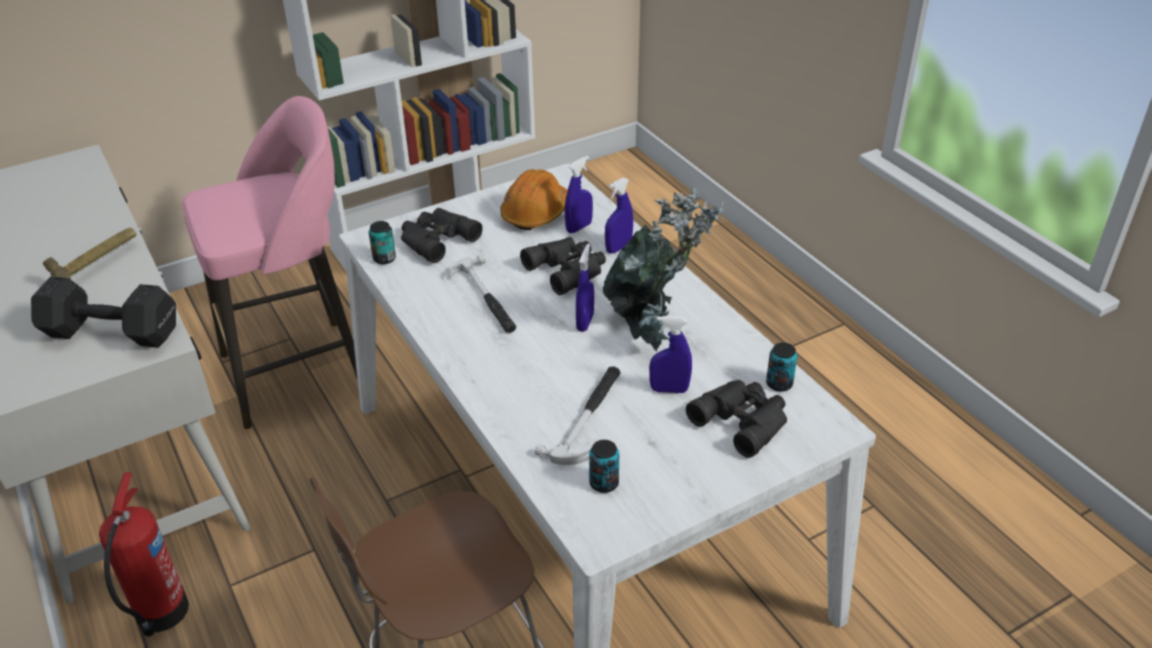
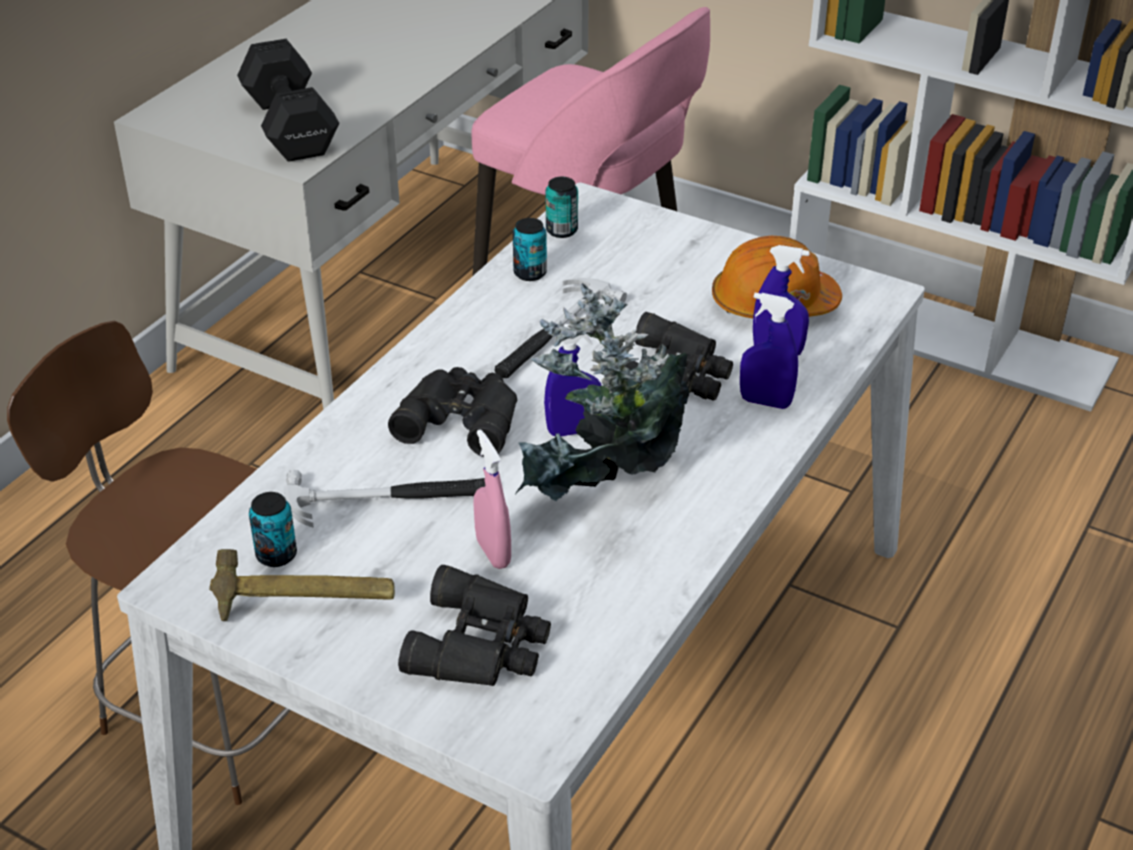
camera: 60 degrees right, 0 degrees up
(99, 267) = (384, 72): hammer -> hammer (304, 607)
(159, 614) = (187, 435): fire extinguisher -> none
(435, 239) = (635, 250): black binoculars -> black binoculars (461, 417)
(669, 390) = (493, 553): blue spray bottle -> pink spray bottle
(779, 384) = (587, 659): can -> can (530, 273)

